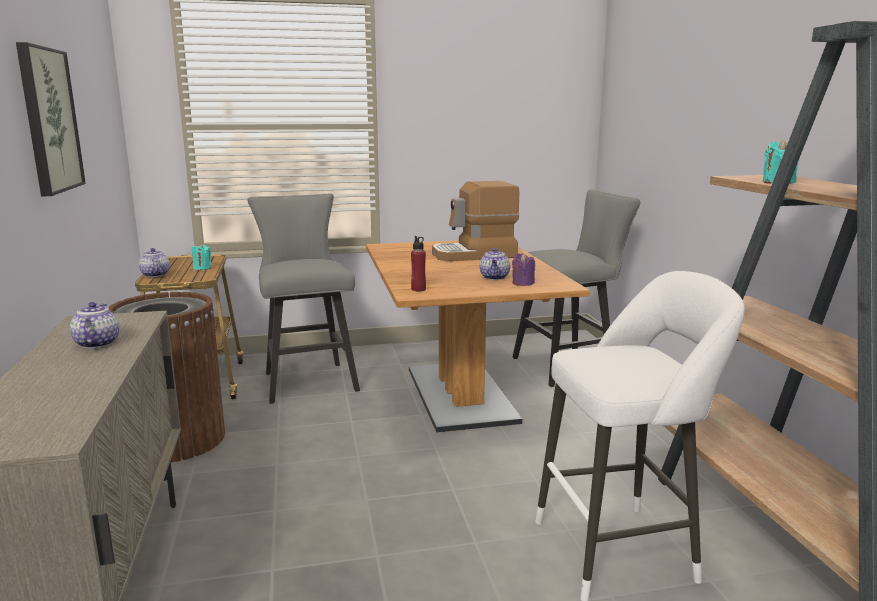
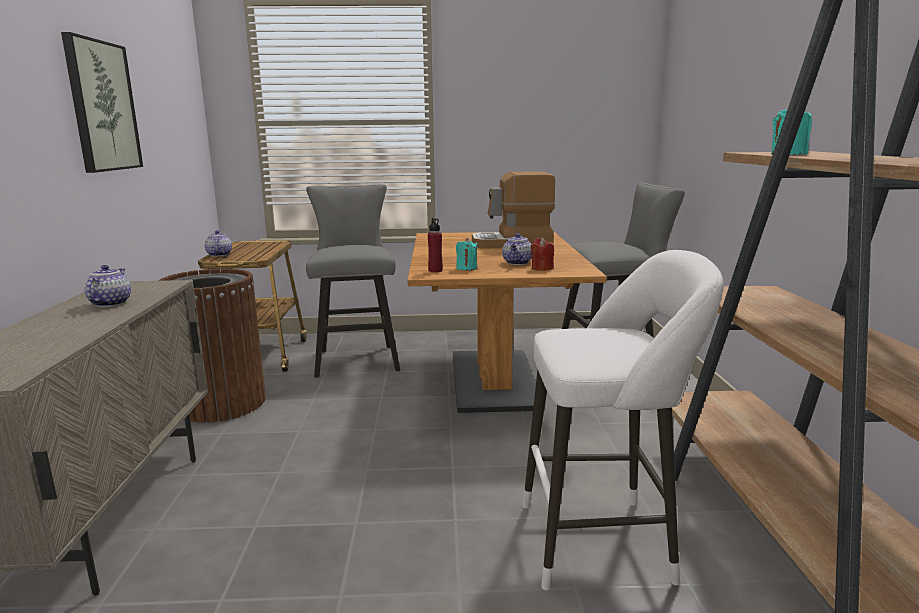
camera: 10 degrees right, 0 degrees up
(202, 268) = (264, 251): turquoise candle -> turquoise candle (466, 268)
(522, 283) = (542, 268): purple candle -> red candle

